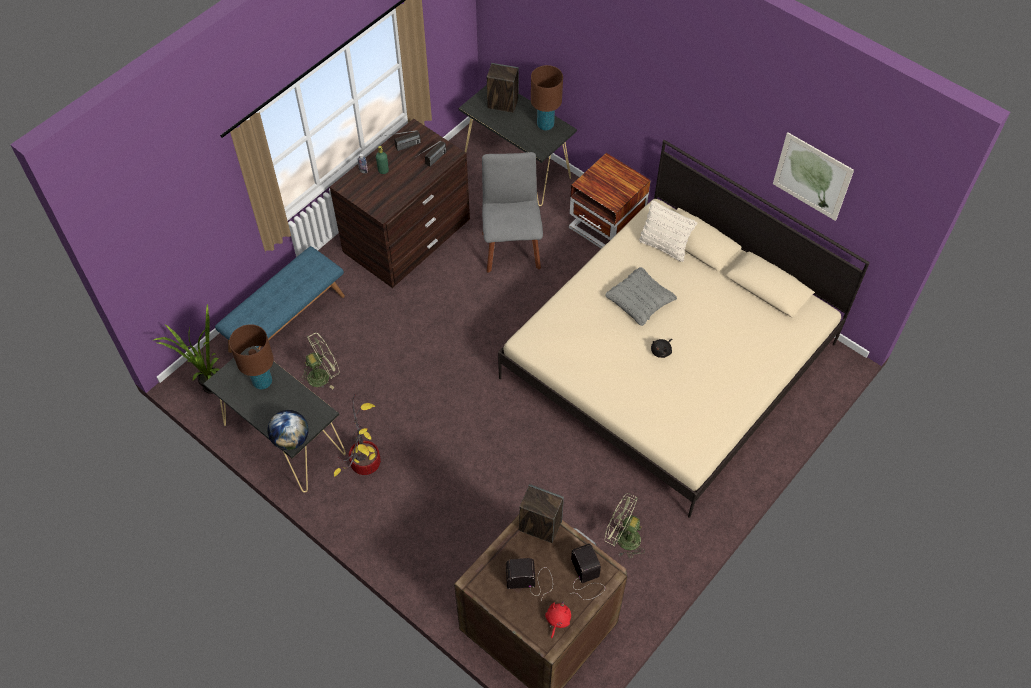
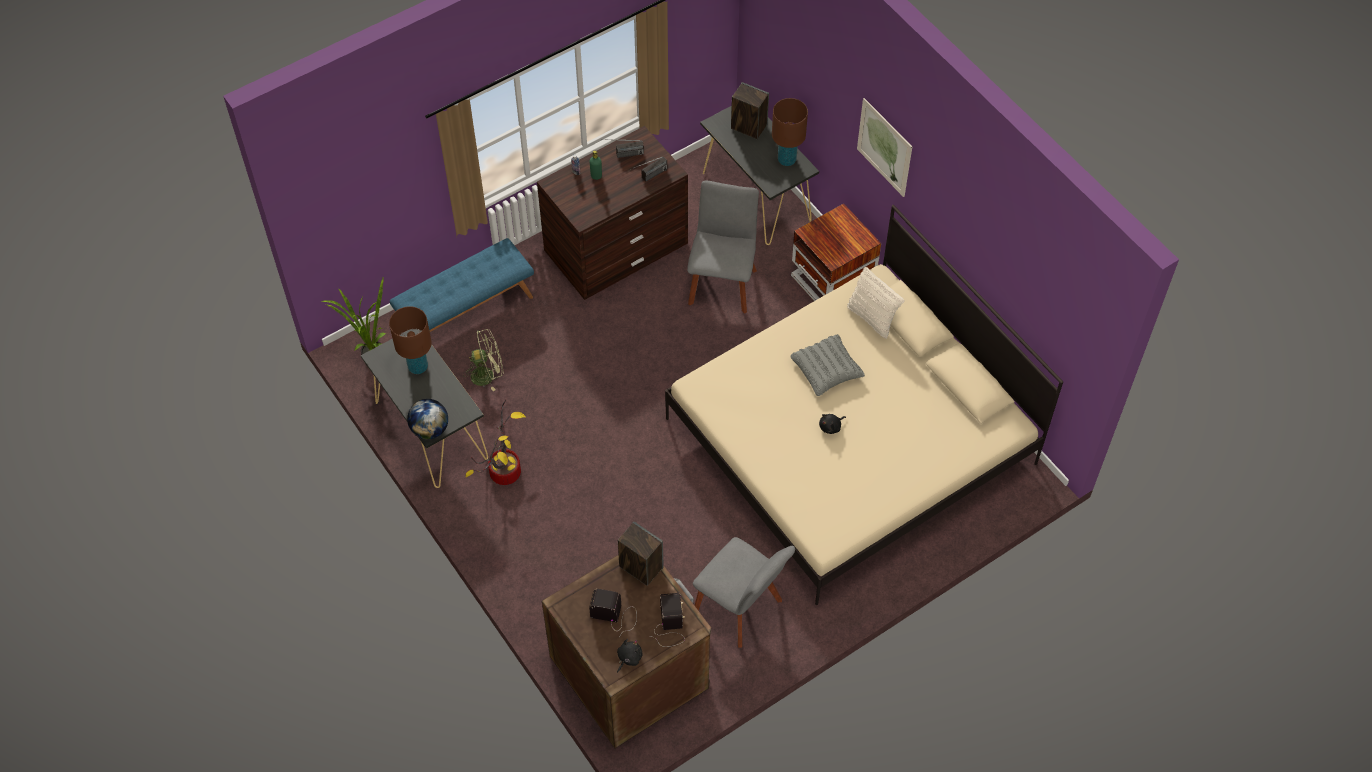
camera: 15 degrees right, 0 degrees up
(557, 620) = (628, 658): red plush toy -> black plush toy
(623, 538) = (741, 609): green fan -> grey chair
(812, 176) = (1018, 279): picture -> picture (884, 147)

